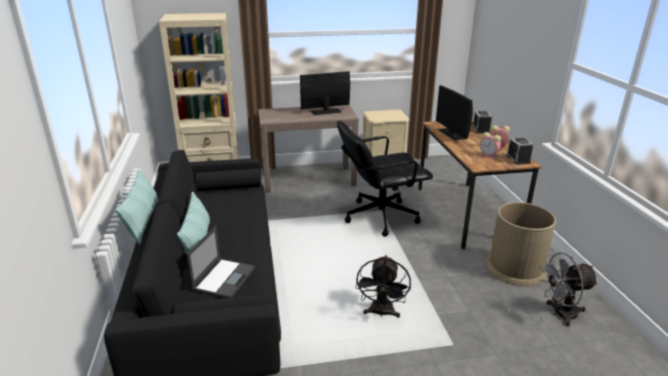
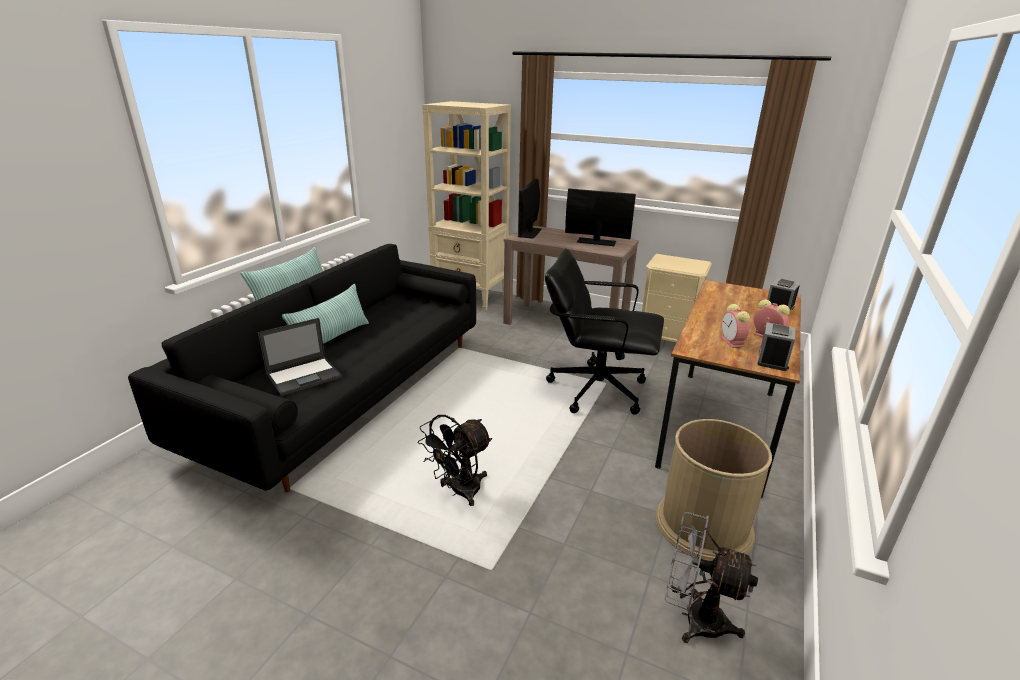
camera: 35 degrees right, 0 degrees up
(452, 134) = (723, 302): monitor -> monitor (530, 233)

